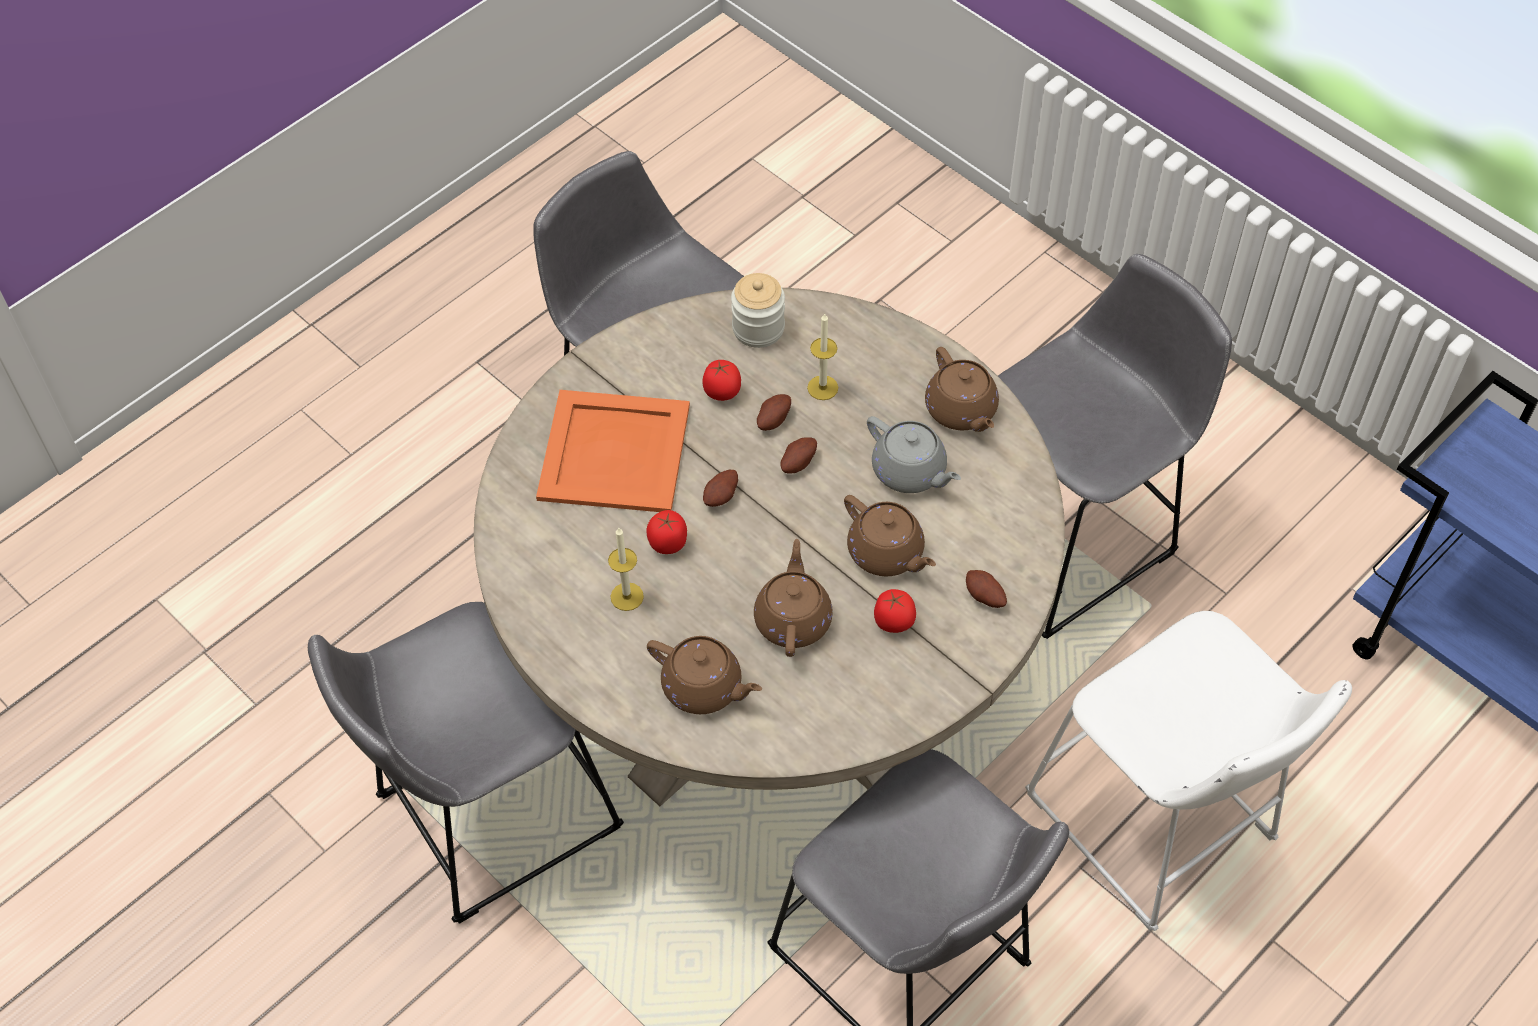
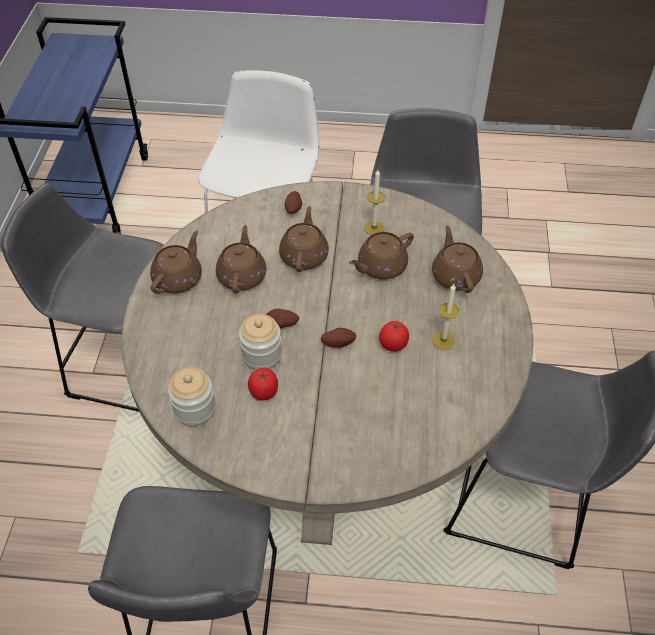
camera: 130 degrees left, 5 degrees down
(613, 453) = (361, 416): orange tray -> none
(772, 419) = (261, 355): potato -> jar
(822, 387) = (216, 347): candle -> candle (374, 228)
(894, 623) = (342, 231): tomato -> none
(910, 471) = (242, 275): grey teapot -> brown teapot

